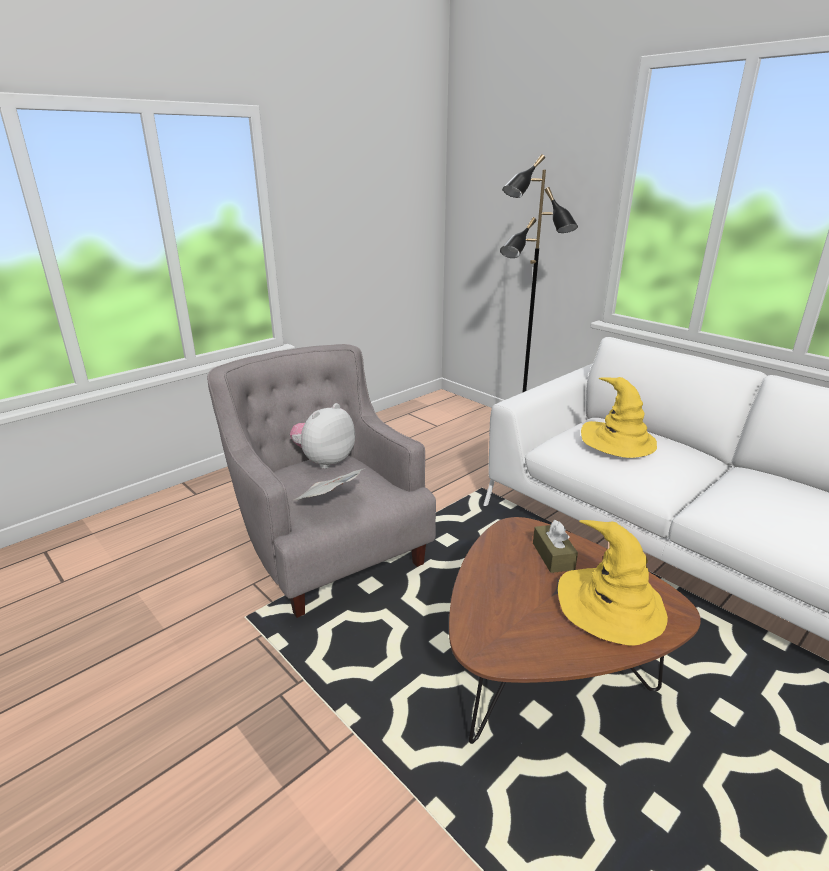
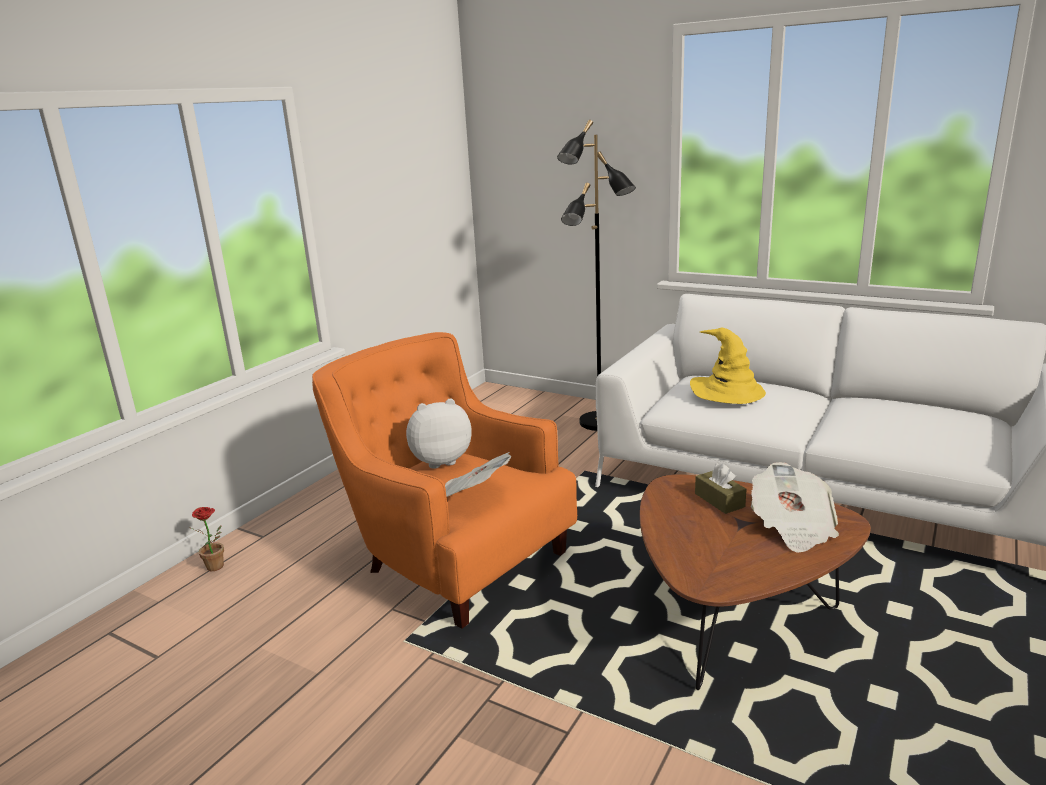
camera: 15 degrees left, 5 degrees down
(149, 513) = (218, 567): none -> potted plant
(324, 461) = (440, 460): plush toy -> plush toy turned 45 degrees clockwise
(328, 547) = (453, 558): grey armchair -> orange armchair
(611, 605) = (792, 527): yellow hat -> newspaper

